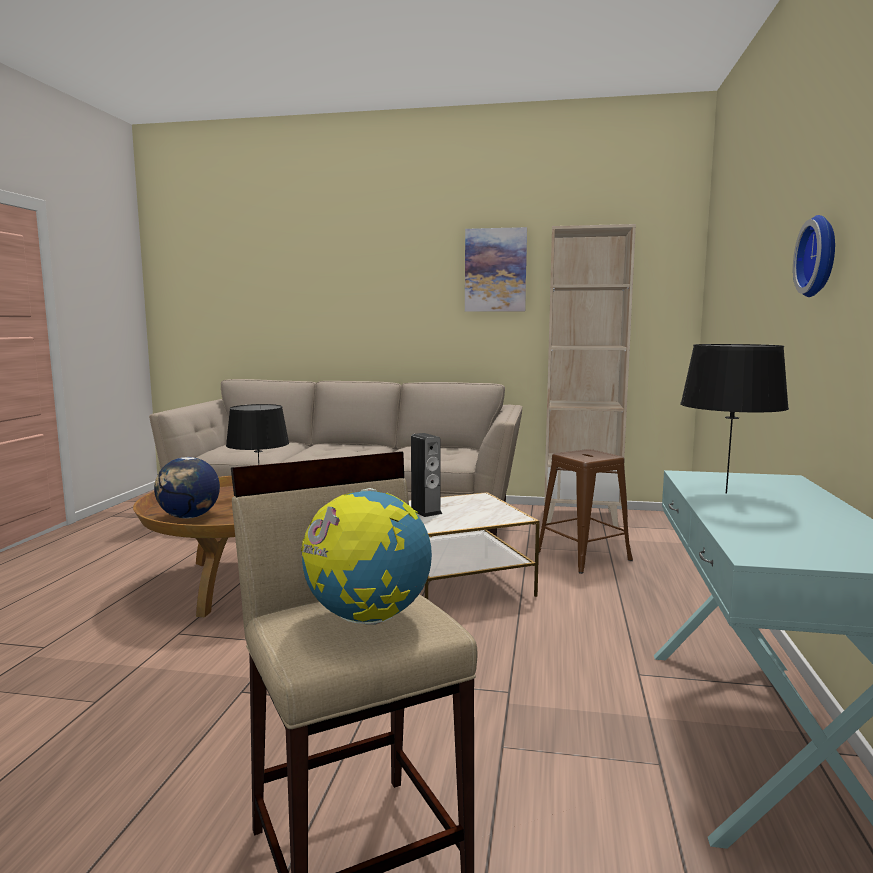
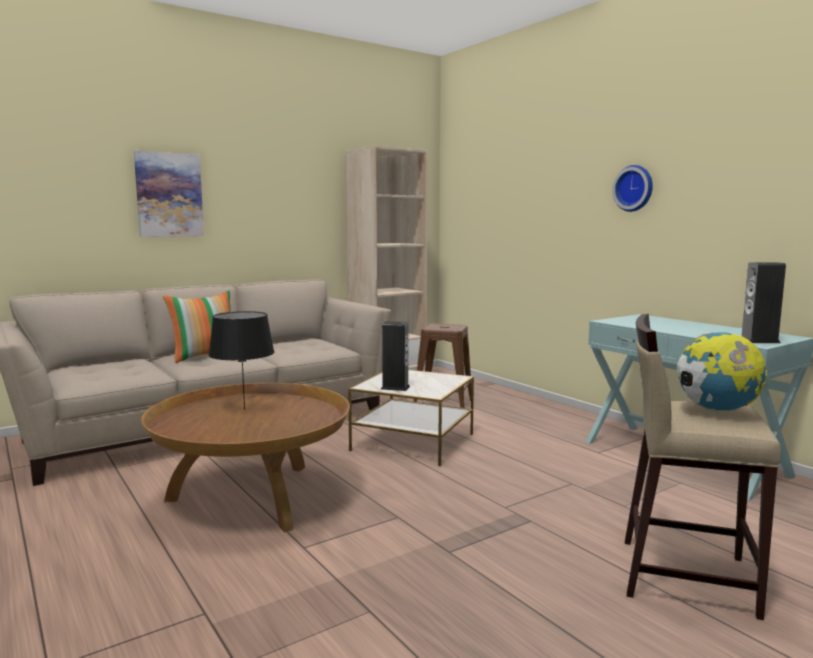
camera: 45 degrees left, 0 degrees up
(189, 517) = (236, 437): globe -> none
(338, 448) = (205, 356): none -> pillow
(495, 270) = (299, 178): picture -> picture (169, 195)
(726, 493) = (654, 326): black table lamp -> none
(792, 552) = (759, 341): none -> speaker

